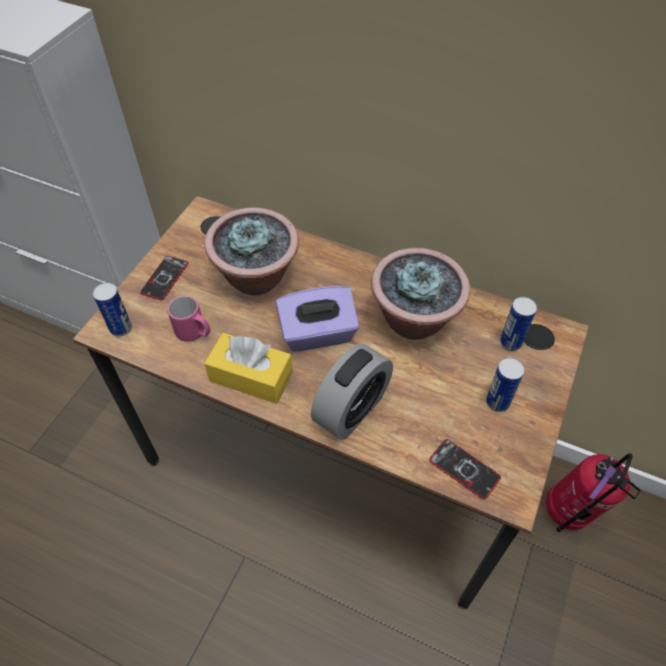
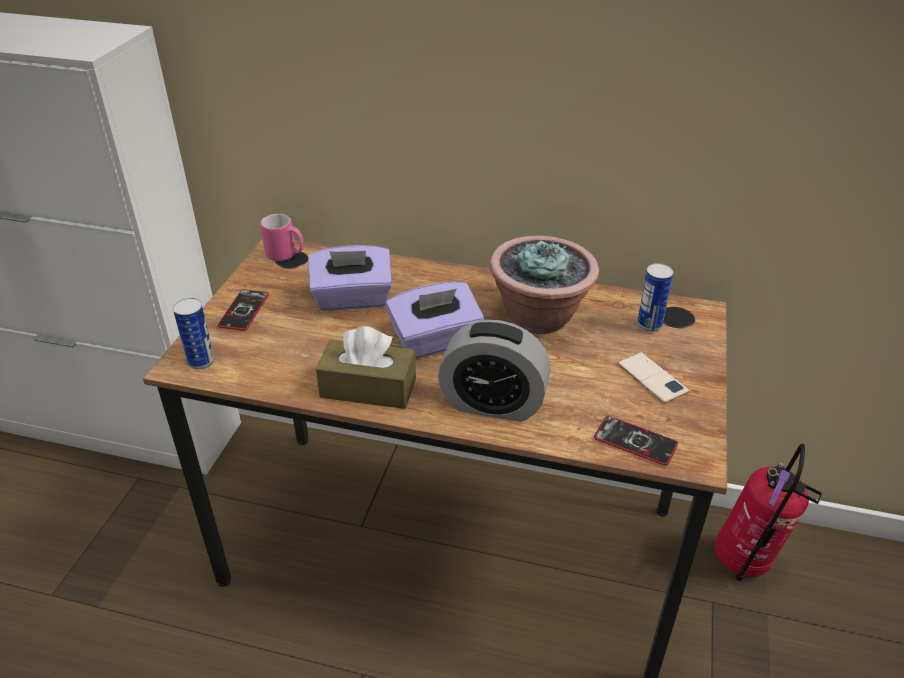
camera: 10 degrees left, 15 degrees down
(194, 333) = (291, 356): pink mug -> pink mug (286, 255)
(251, 376) = (368, 388): yellow tissue box -> brown tissue box
(257, 278) = (352, 299): potted plant -> purple tissue box
(351, 409) = (493, 404): alarm clock -> alarm clock turned 75 degrees clockwise
(497, 402) = (652, 378): can -> phone

